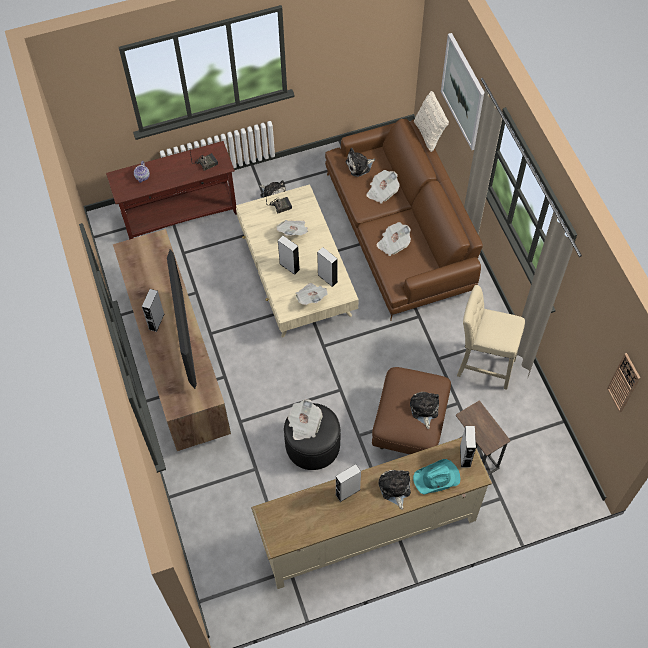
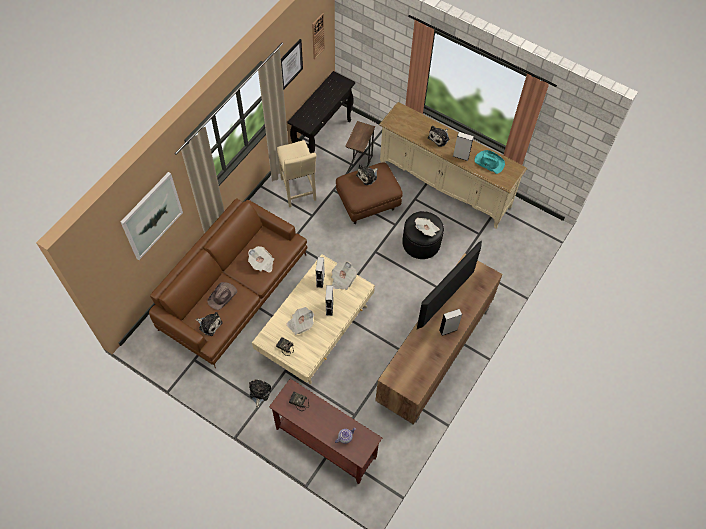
camera: 130 degrees left, 0 degrees up
(382, 192) = (222, 296): newspaper -> brown hat
(429, 135) = (162, 278): beige pillow -> none
(437, 478) = (417, 124): turquoise hat -> turquoise hat (489, 162)
(465, 456) = (393, 119): grey speaker -> none
(548, 444) = (323, 137): none -> black console table
(590, 320) = (290, 64): none -> picture

